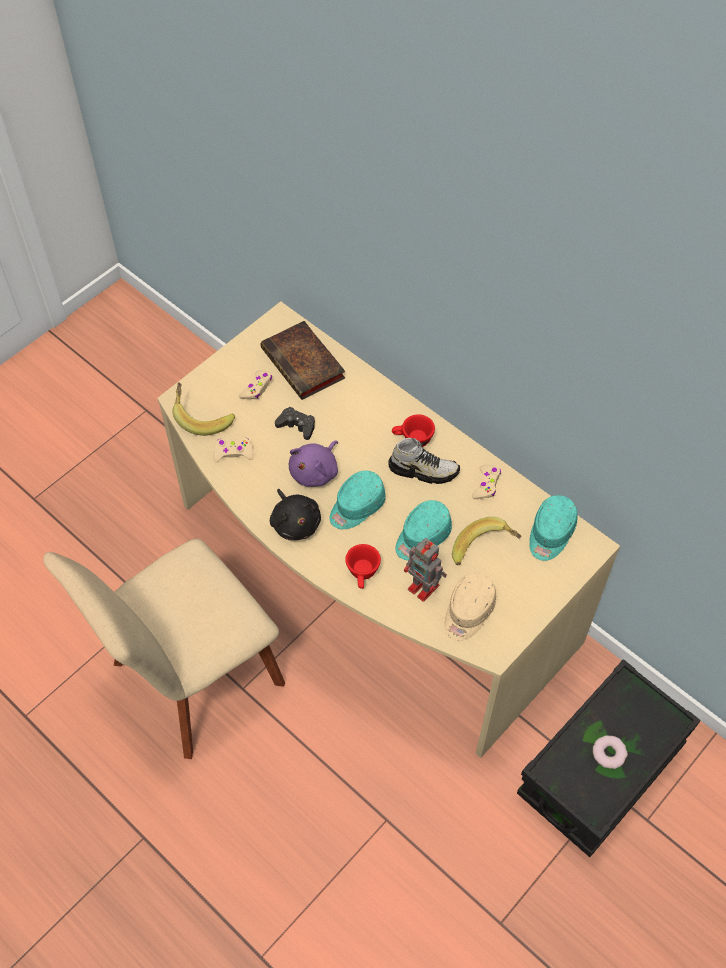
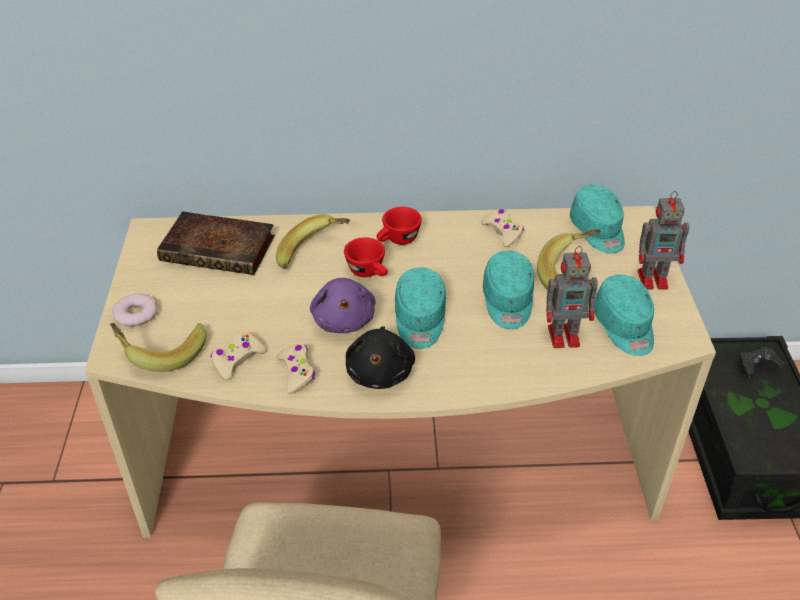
camera: 45 degrees left, 15 degrees down
(257, 388) = (194, 294): beige game controller -> beige game controller (296, 372)
(295, 522) = (380, 372): black plush toy -> black plush toy turned 75 degrees clockwise
(297, 426) = (276, 297): black game controller -> black game controller (757, 366)
(351, 411) = (314, 254): none -> banana
(363, 574) = (500, 365): red cup -> red cup (369, 272)
(423, 470) = (438, 255): shoe -> none
(468, 612) = (624, 327): beige cap -> turquoise cap
(535, 598) = (654, 279): none -> toy robot
(609, 753) = (765, 408): donut -> donut (136, 314)

